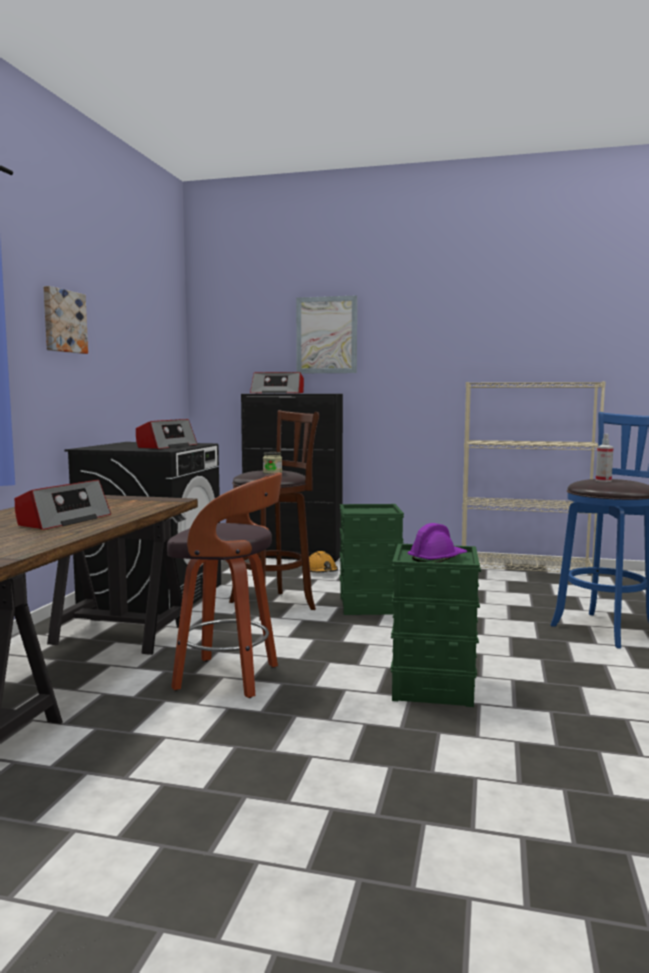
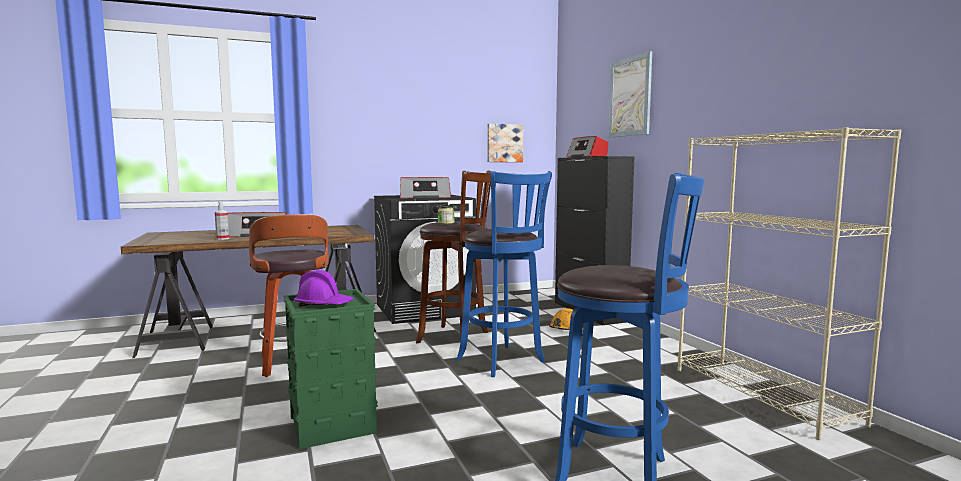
camera: 55 degrees right, 0 degrees up
(63, 321) = (381, 108): picture -> picture (504, 143)
(370, 606) = (503, 362): green storage box -> blue stool
(603, 480) = (608, 268): spray bottle -> spray bottle (222, 239)

